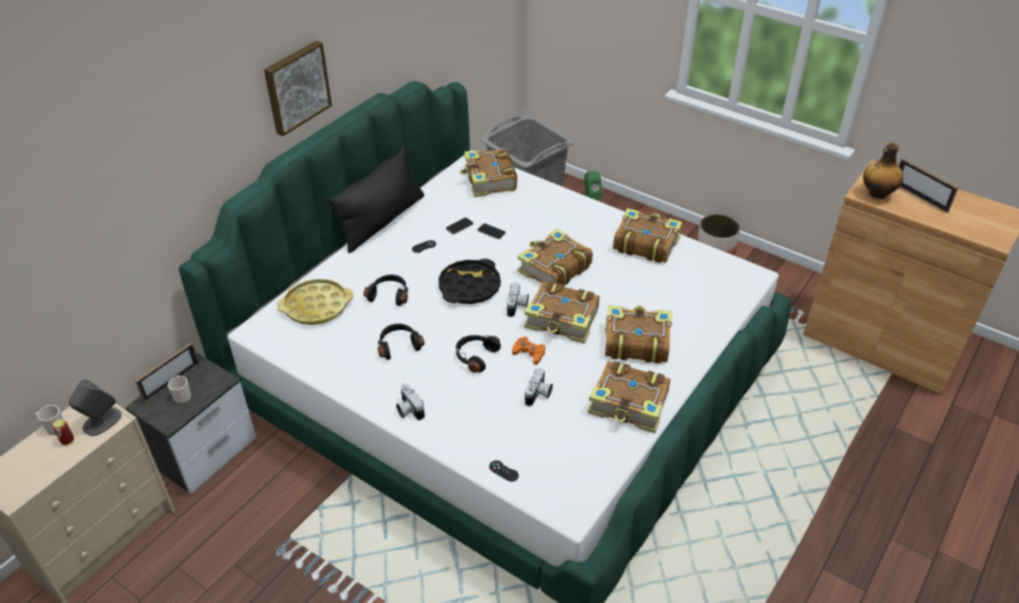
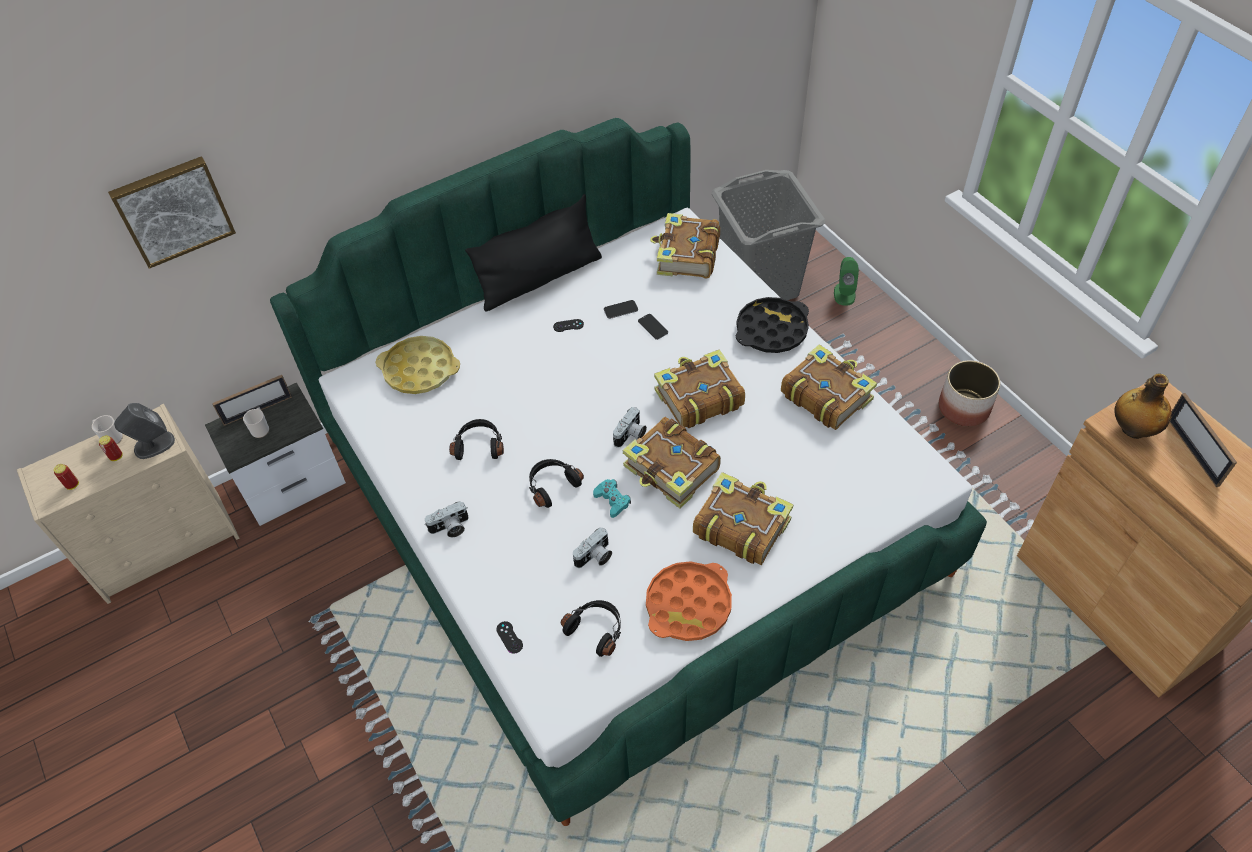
camera: 25 degrees right, 10 degrees up
(34, 476) = (72, 485): none -> can
(296, 87) = (441, 117): picture -> picture (173, 210)
(389, 295) = (501, 378): black headphones -> black headphones (596, 629)
(408, 410) = (450, 528): camera -> camera turned 105 degrees counterclockwise
(469, 287) = (591, 393): black tray -> black tray (771, 330)
(529, 353) = (612, 500): orange game controller -> turquoise game controller
(629, 405) = (688, 605): book -> orange tray

